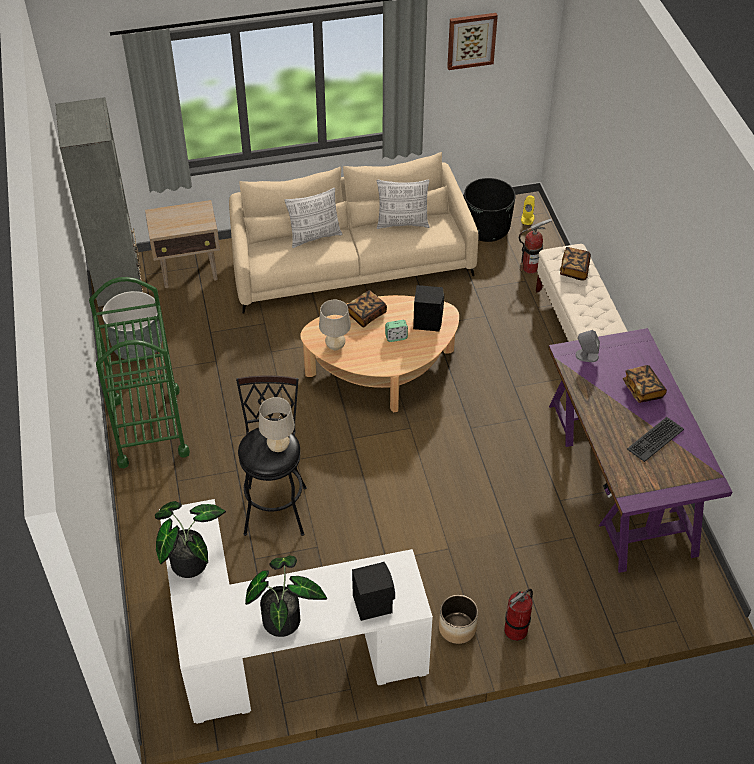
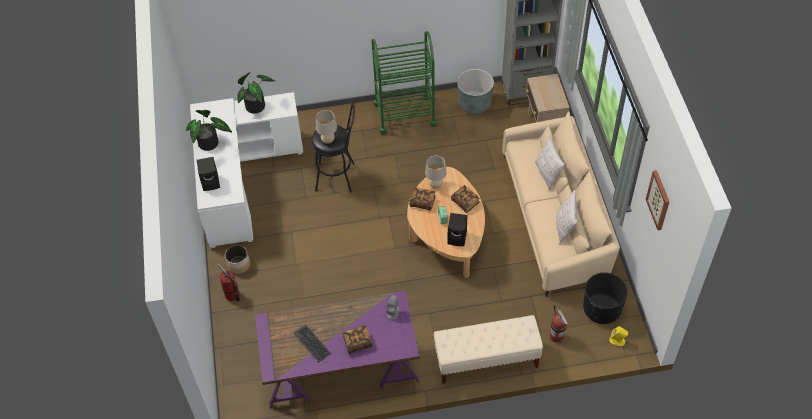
camera: 95 degrees right, 5 degrees up
(574, 269) = (509, 334): book -> book (422, 202)

